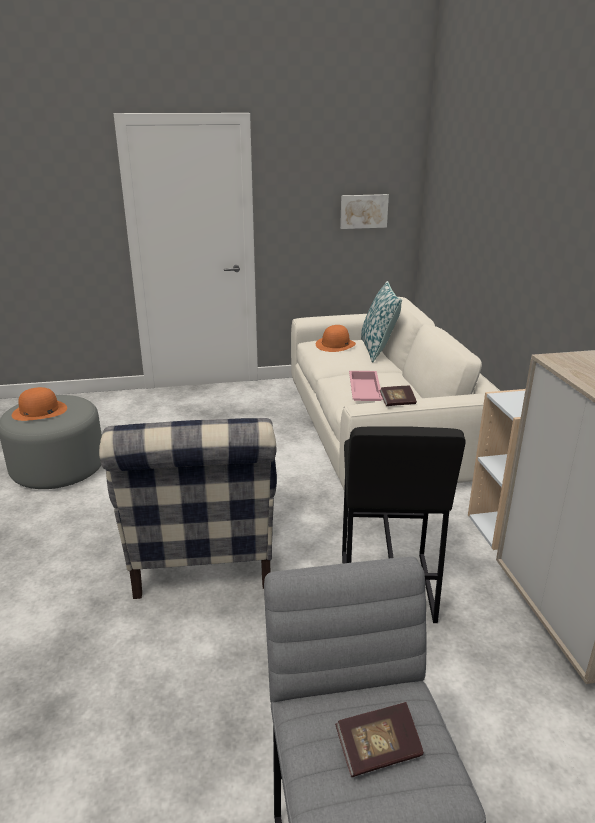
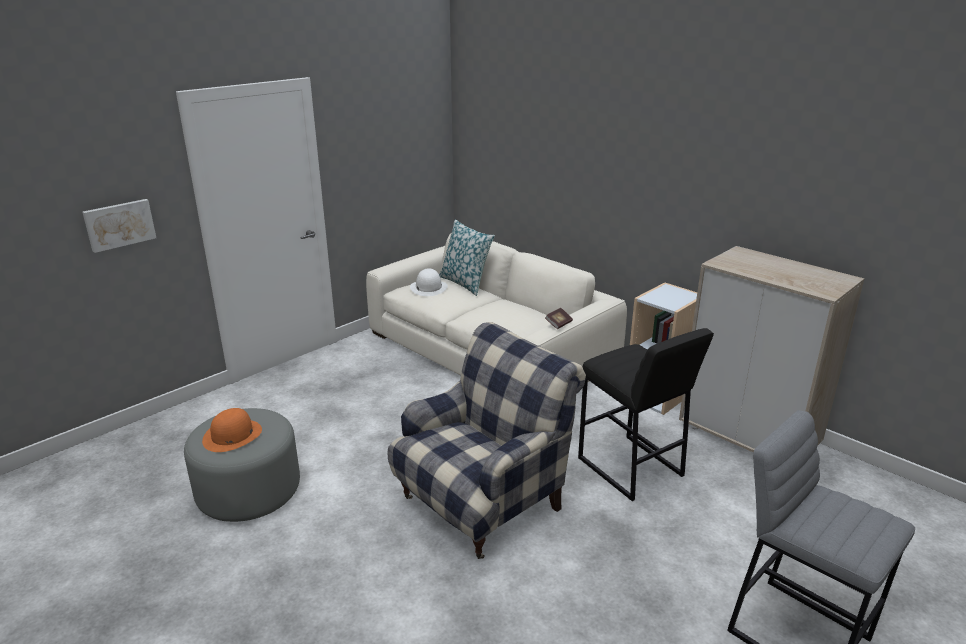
camera: 35 degrees left, 0 degrees up
(203, 554) = (483, 503): armchair -> armchair turned 90 degrees counterclockwise
(335, 344) = (428, 288): orange hat -> white hat
(363, 211) = (410, 157): picture -> picture (119, 224)
(363, 392) = (508, 323): pink tray -> none
(378, 750) = (853, 521): book -> none

